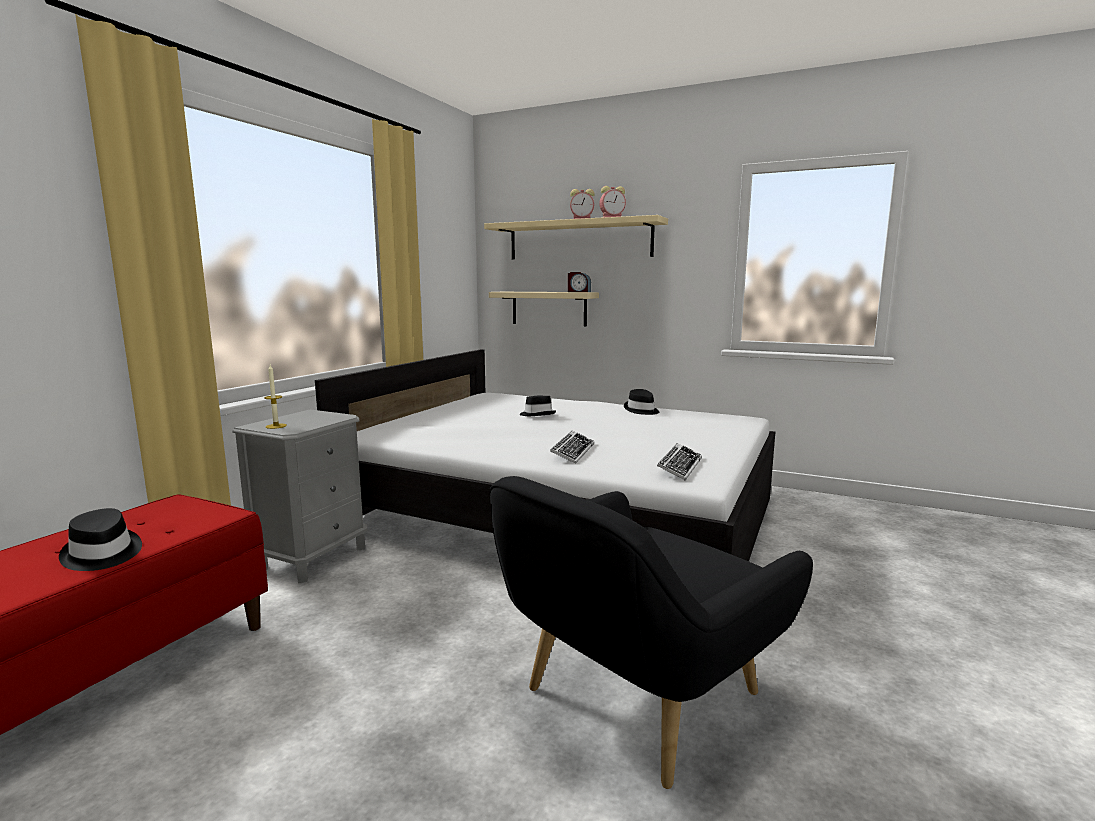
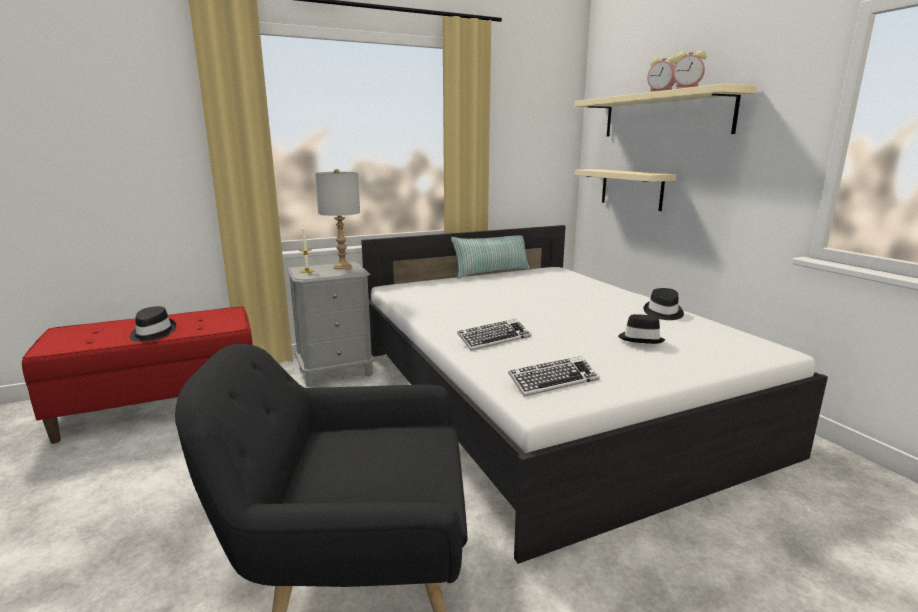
camera: 40 degrees right, 5 degrees up
(312, 416) = (343, 267): none -> grey table lamp
(437, 405) = (491, 272): none -> pillow
(537, 414) = (547, 296): black hat -> black hat (641, 339)
(578, 292) = (649, 173): alarm clock -> none

